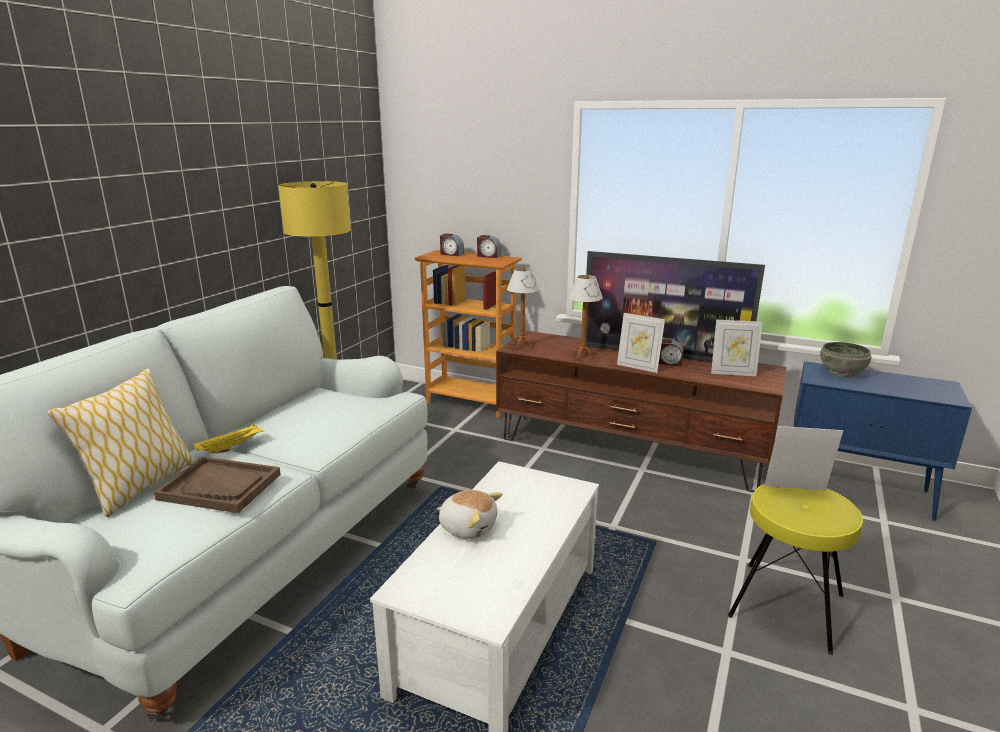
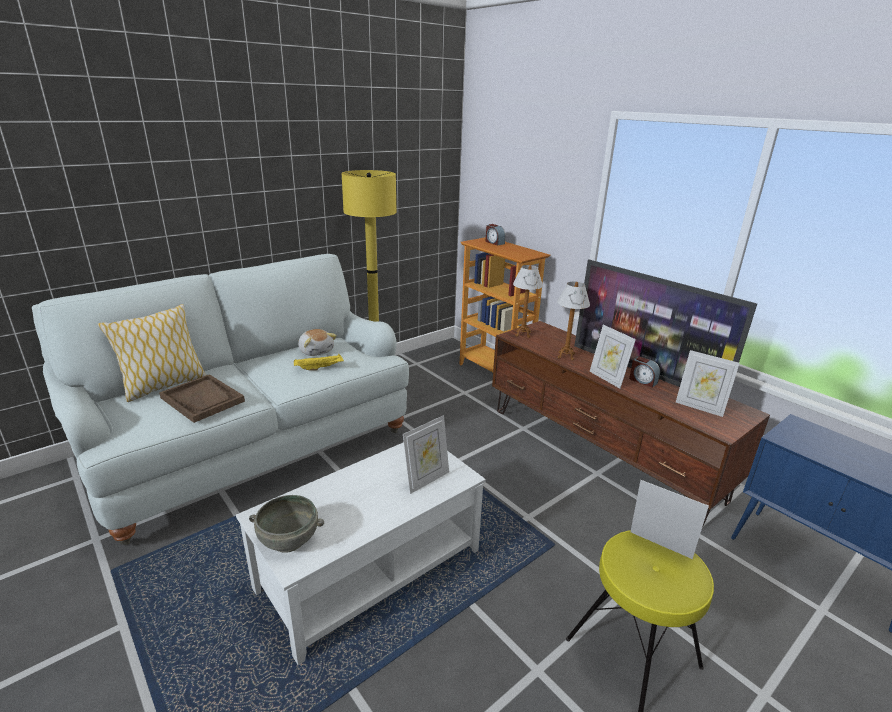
camera: 25 degrees right, 5 degrees up
(231, 447) = (240, 371): yellow tray -> yellow tray (320, 368)
(468, 527) = (349, 482): plush toy -> plush toy (316, 351)
(488, 256) = (523, 249): alarm clock -> none
(545, 501) = (426, 480): none -> picture frame
(842, 372) = (824, 437): grey bowl -> grey bowl (288, 540)

